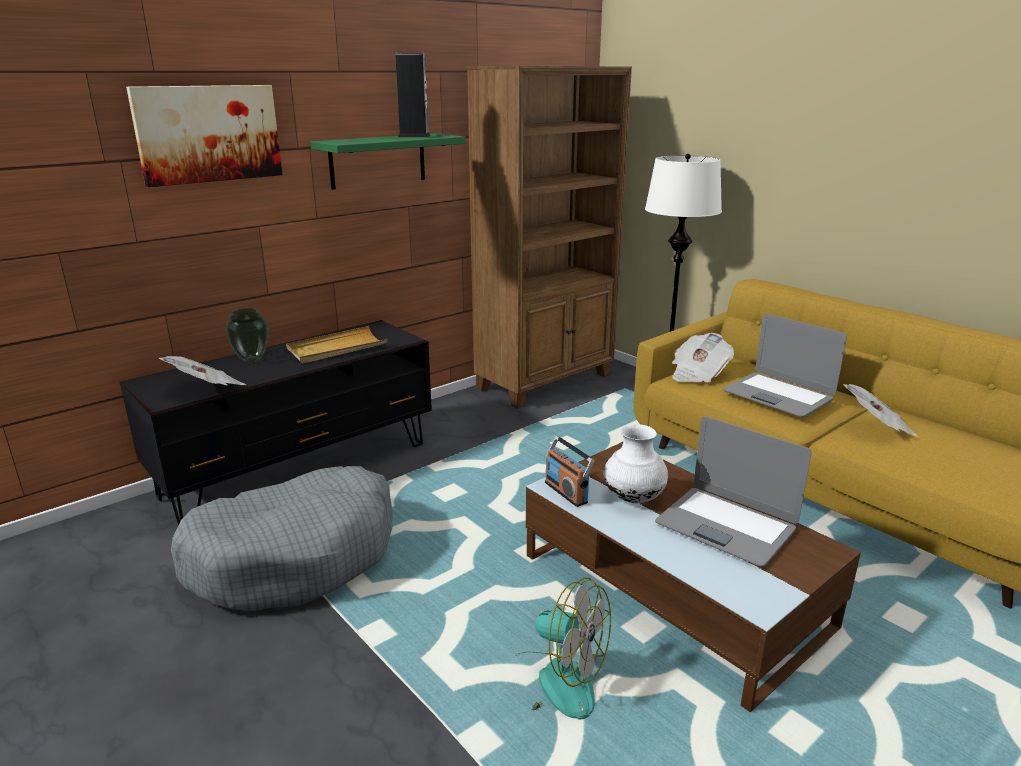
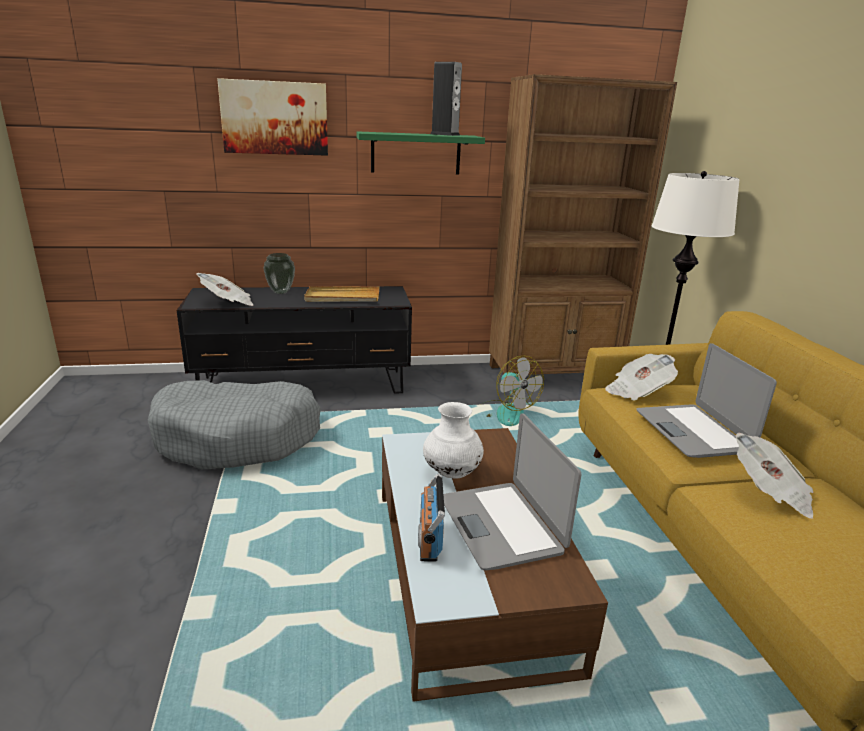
camera: 30 degrees right, 0 degrees up
(552, 683) = (291, 595): fan -> fan (504, 413)
(566, 492) = (405, 449): radio -> radio (429, 539)

